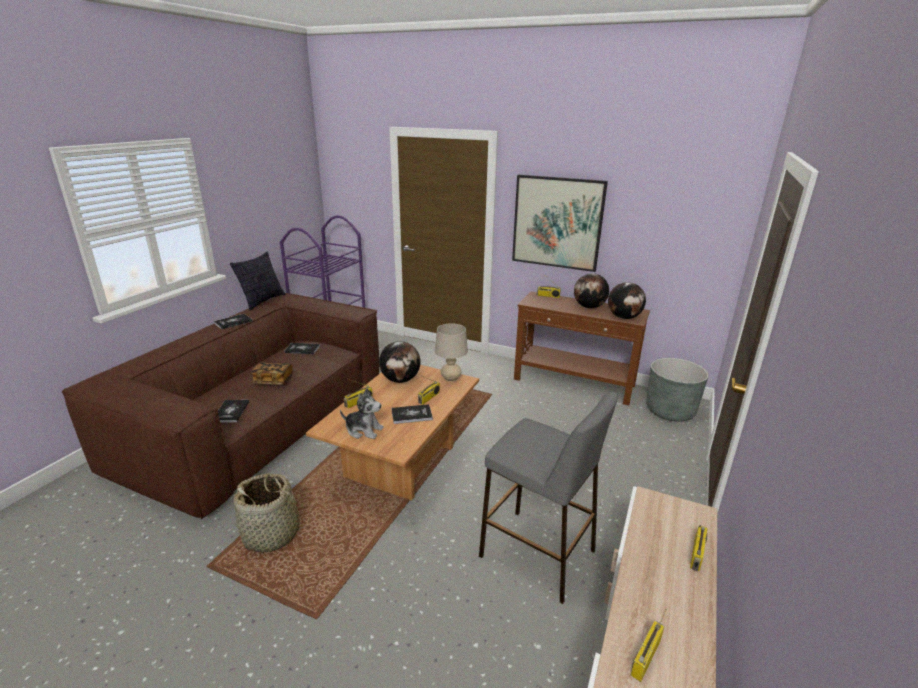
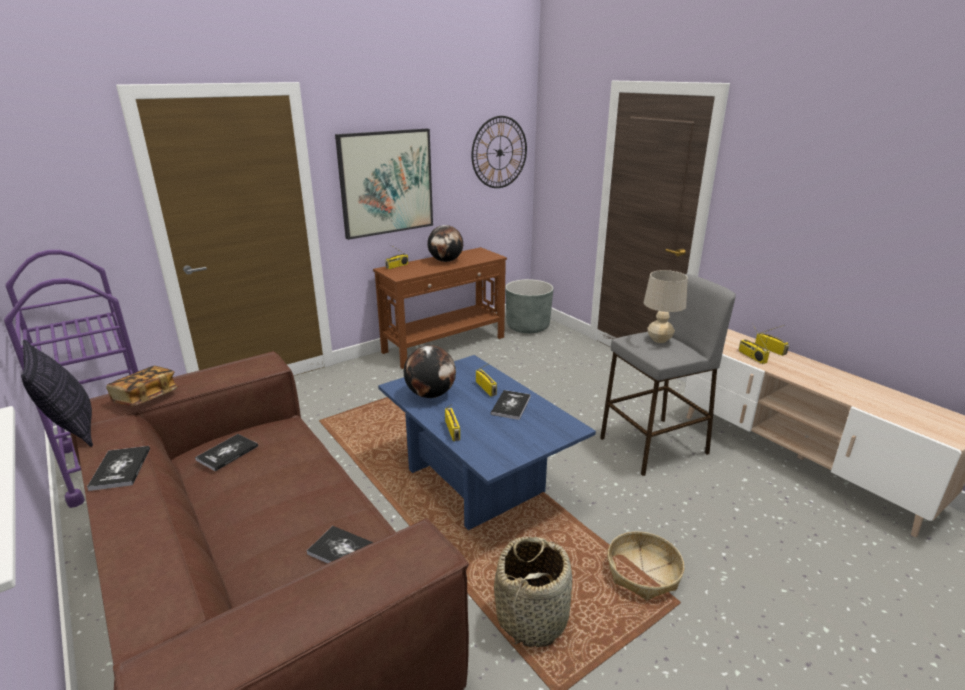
camera: 60 degrees left, 0 degrees up
(273, 381) = (293, 496): book -> book (146, 397)
(342, 586) = (642, 573): none -> basket
(364, 430) = (517, 440): plush toy -> none
(402, 463) = (479, 480): brown coffee table -> blue coffee table
(451, 378) = (460, 367): beige table lamp -> beige table lamp (659, 340)
(624, 317) = (483, 257): globe -> none
(645, 655) = (853, 393): radio -> radio (751, 356)
(697, 219) = (499, 152): none -> wall clock

